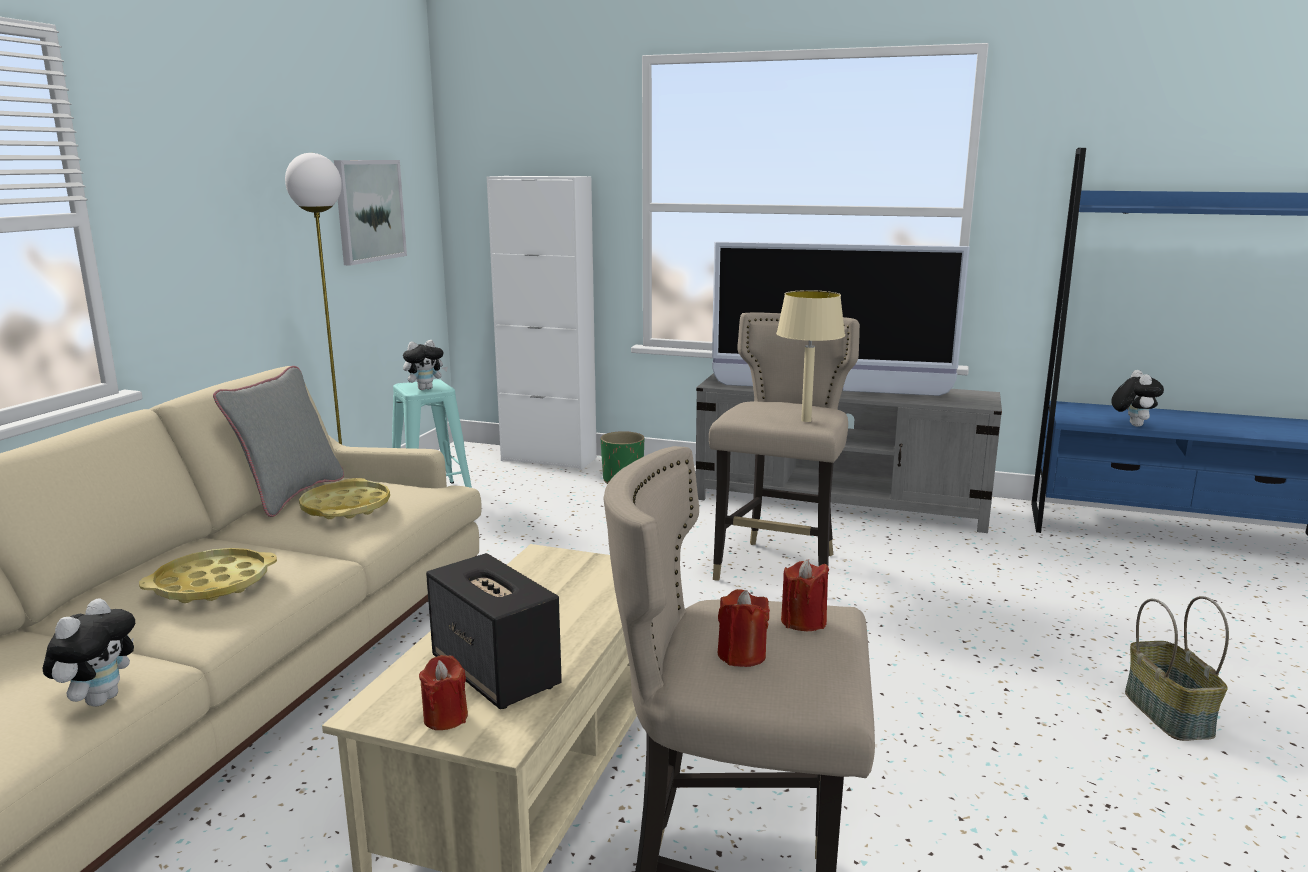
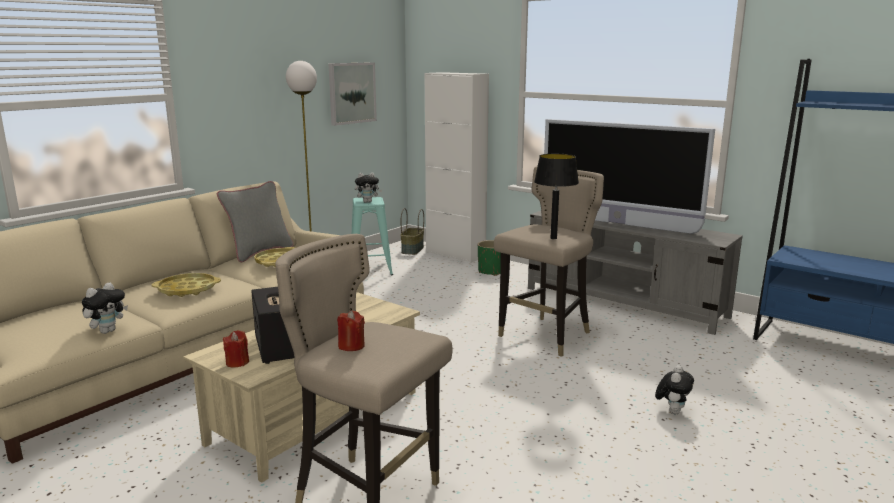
camera: 20 degrees right, 0 degrees up
(803, 621) = (403, 337): red candle -> none
(805, 420) = (553, 238): beige table lamp -> black table lamp
(1132, 425) = (827, 267): plush toy -> plush toy (672, 411)
(1169, 714) = (735, 461): basket -> basket (413, 250)

